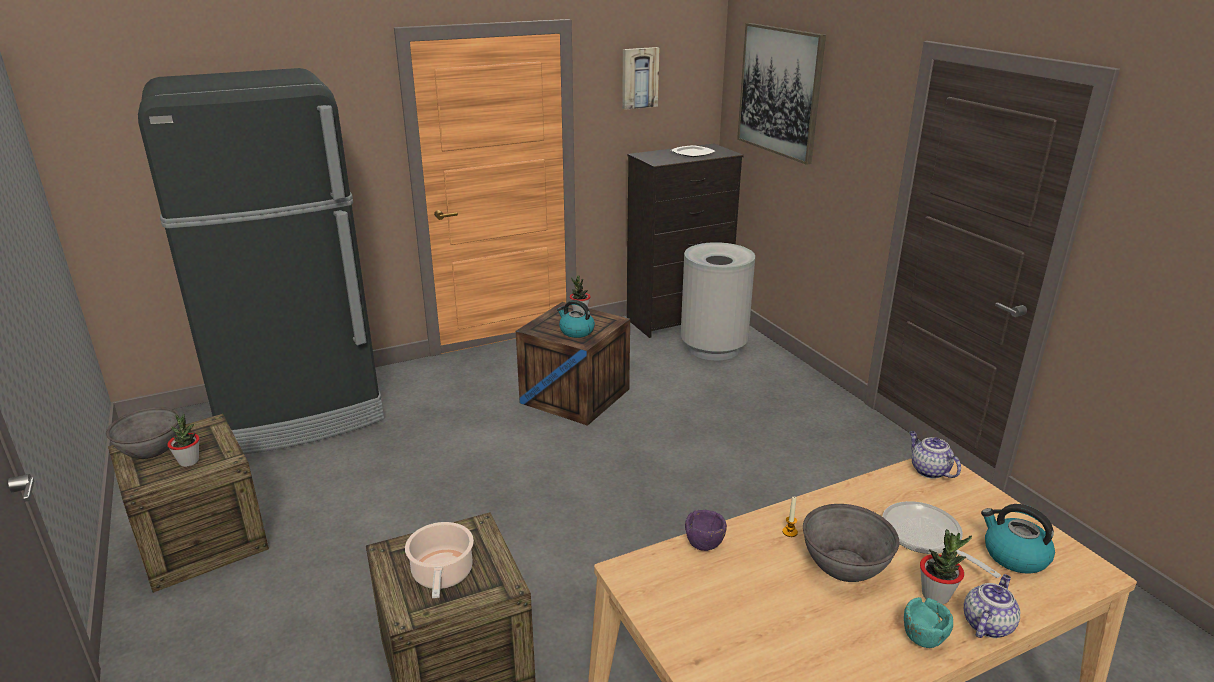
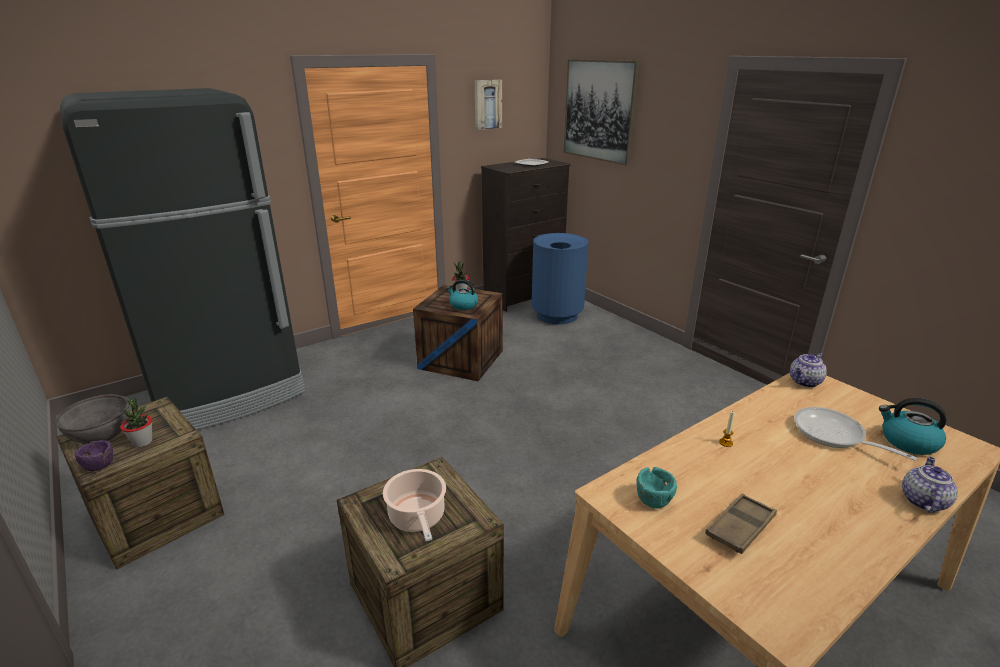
camera: 10 degrees left, 0 degrees up
(704, 543) = (661, 460): purple bowl -> purple bowl (99, 465)
(713, 348) = (557, 315): grey trash can -> blue trash can
(755, 625) = (740, 527): none -> brown tray
(845, 565) = (784, 465): grey bowl -> none
(923, 637) = (881, 519): turquoise bowl -> turquoise bowl (653, 500)
(928, 470) = (804, 382): teapot -> teapot turned 90 degrees counterclockwise
(935, 595) = (869, 481): potted plant -> none

